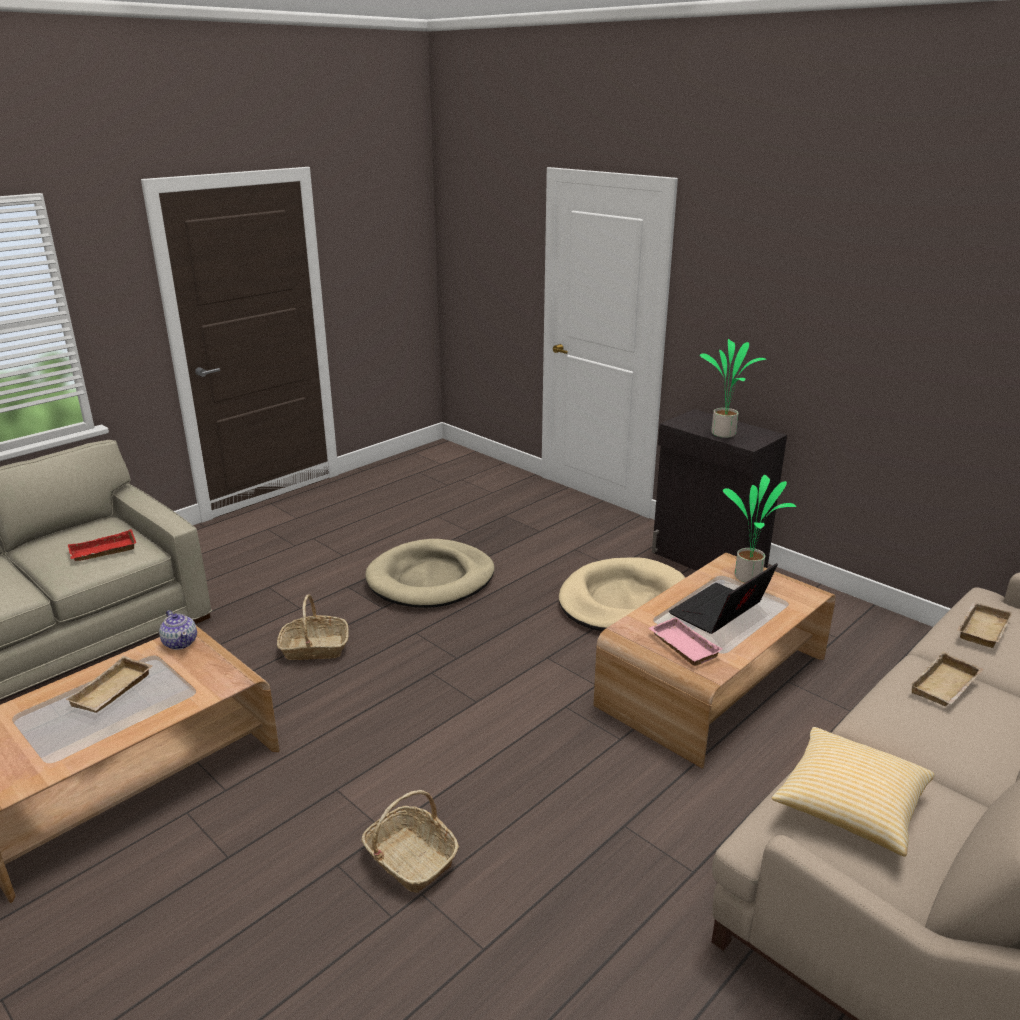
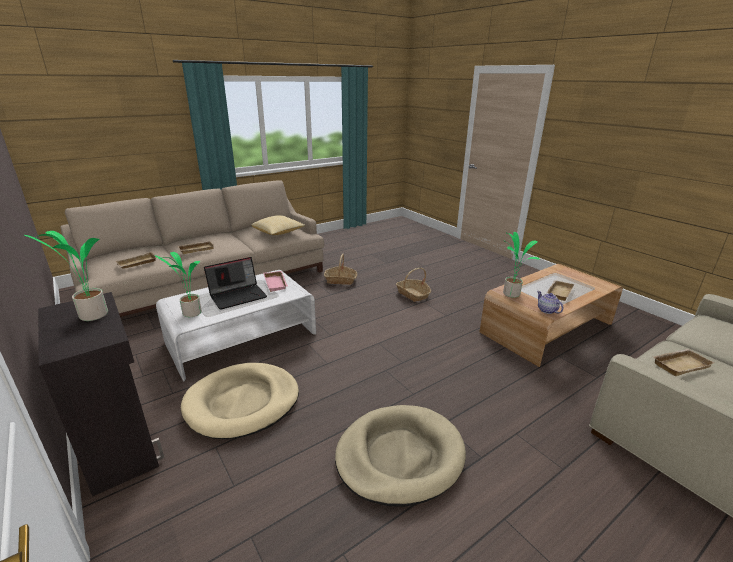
camera: 170 degrees left, 0 degrees up
(103, 552) = (679, 364): red tray -> beige tray
(218, 675) = (511, 293): none -> potted plant
(314, 648) = (485, 390): basket -> basket (340, 280)
(713, 681) = (241, 338): brown coffee table -> white coffee table

